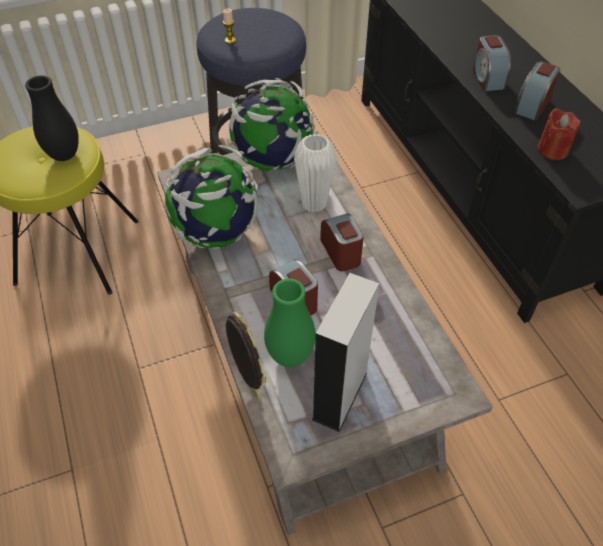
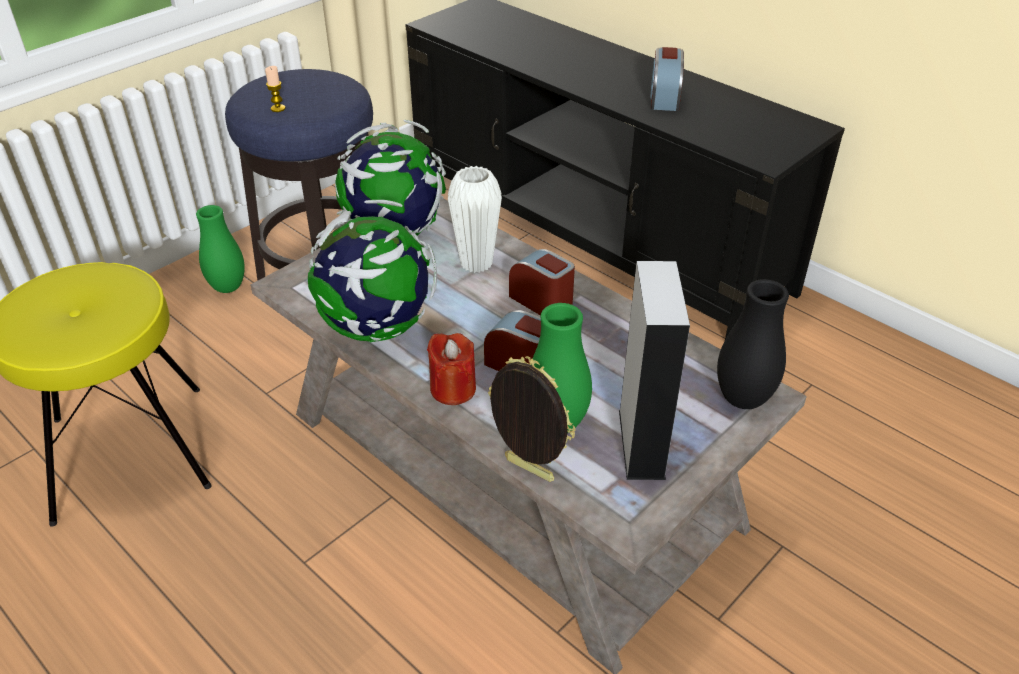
camera: 25 degrees left, 10 degrees down
(64, 155) = (110, 297): black vase -> black vase (743, 399)
(191, 151) = (228, 287): none -> green vase
(487, 78) = (600, 84): alarm clock -> none
(552, 150) = (714, 132): red candle -> red candle (453, 389)

